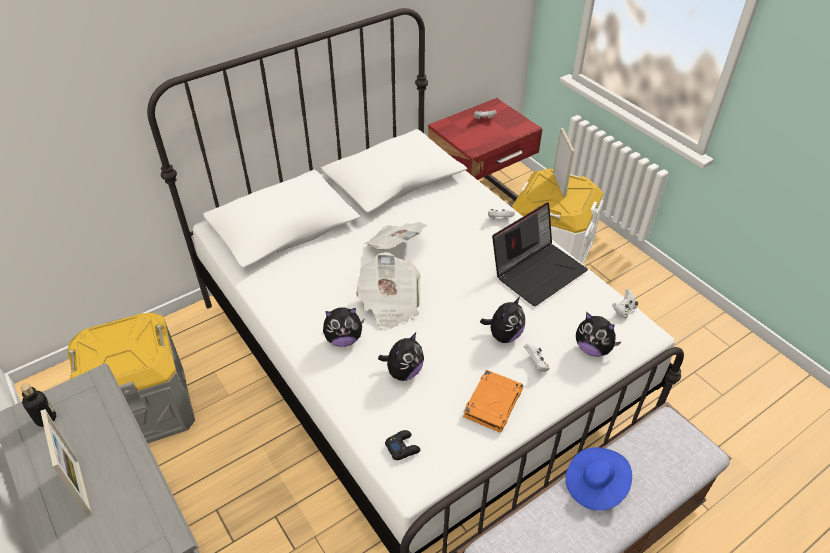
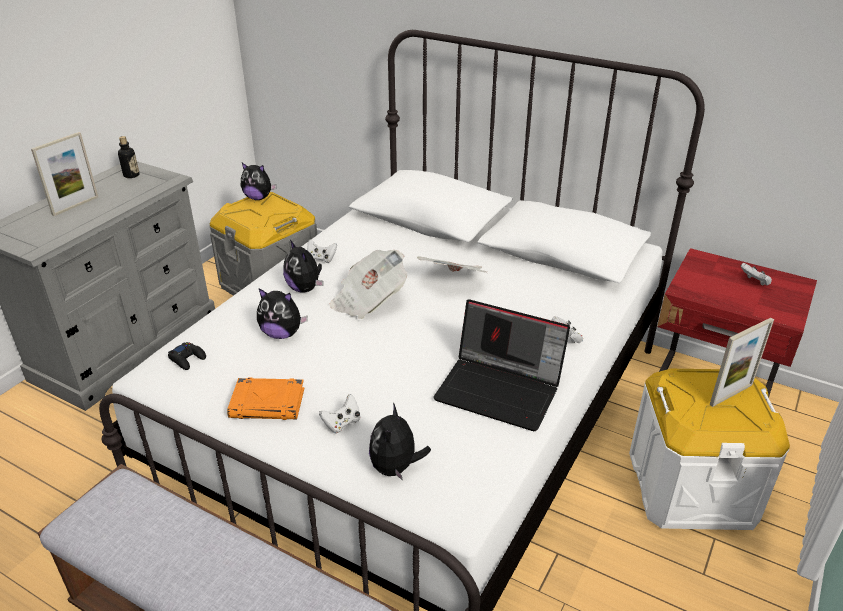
camera: 65 degrees right, 10 degrees down
(504, 335) = (373, 387): plush toy -> plush toy (258, 198)
(595, 485) = (226, 553): blue hat -> none
(623, 310) = (487, 484): white game controller -> white game controller (321, 258)

